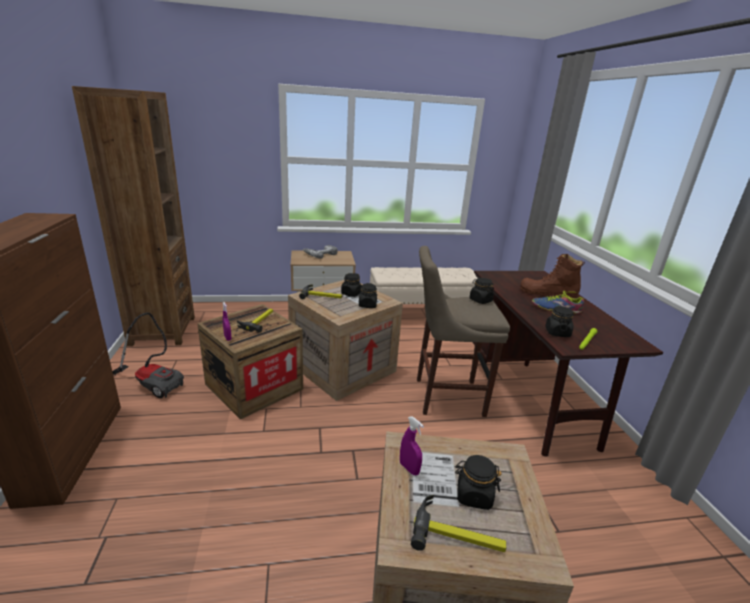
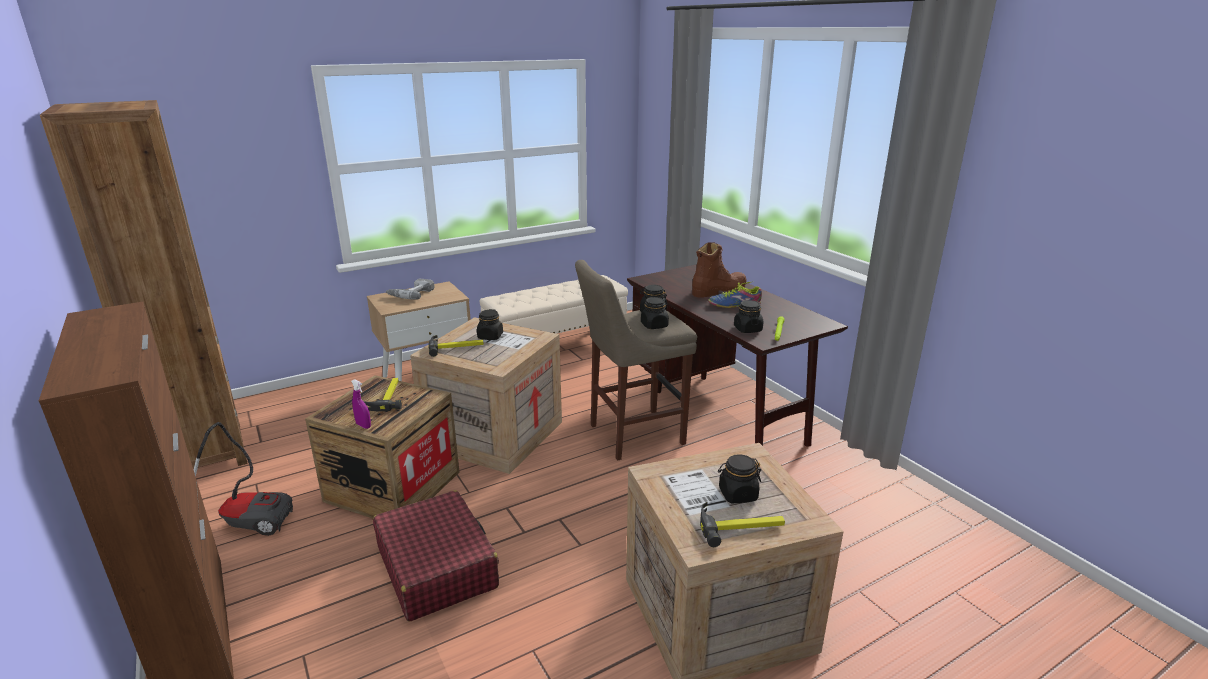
camera: 20 degrees left, 0 degrees up
(244, 460) = (437, 567): none -> red suitcase
(367, 305) = (520, 346): black jar -> black jar (654, 325)
(409, 468) = (670, 491): purple spray bottle -> none
(547, 294) = (718, 290): brown boot -> brown boot turned 150 degrees clockwise

